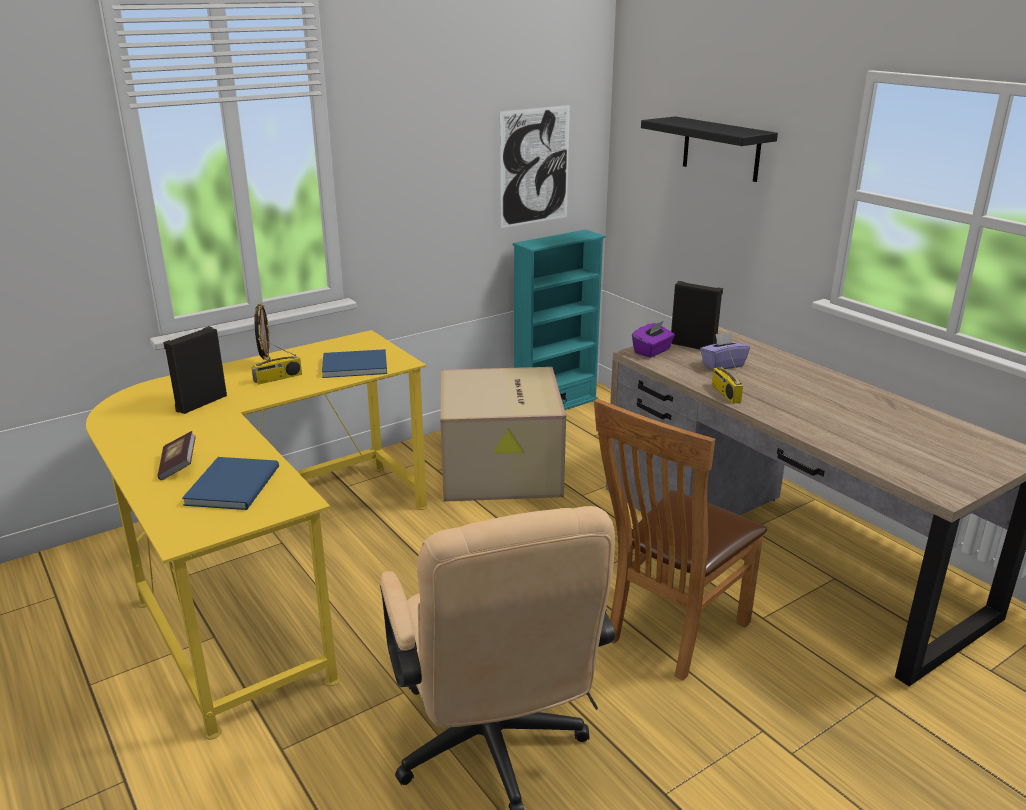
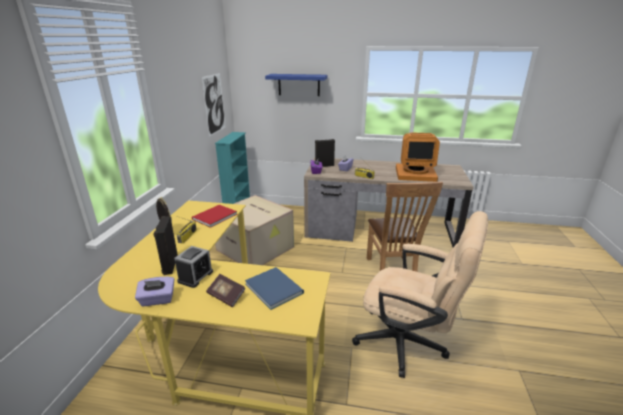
camera: 45 degrees left, 0 degrees up
(124, 434) = (157, 300): none -> purple tissue box
(196, 429) = (195, 276): none -> alarm clock
(353, 365) = (213, 217): blue book -> red book
(721, 149) = (299, 85): black shelf -> blue shelf
(863, 429) = (415, 173): none -> monitor

